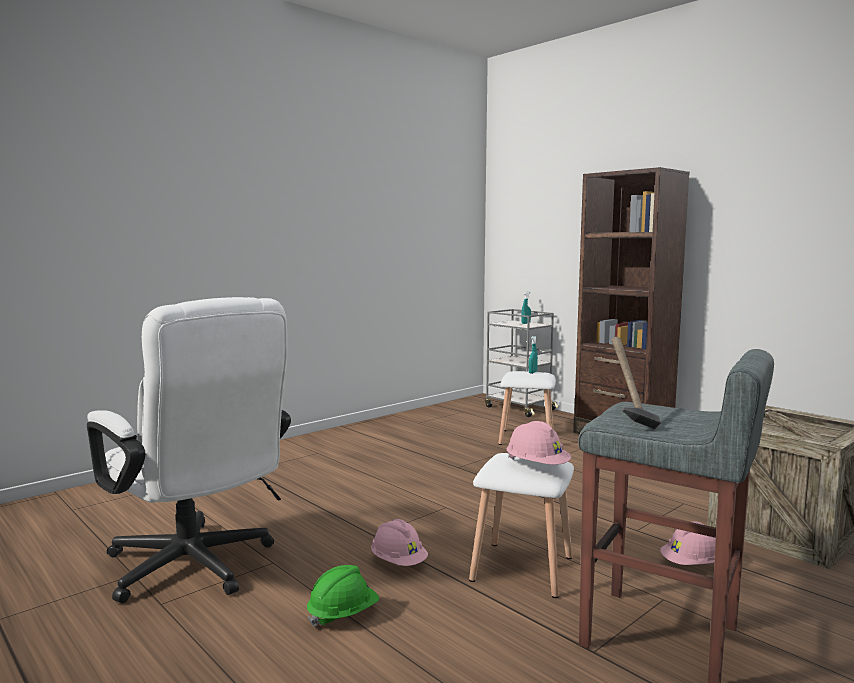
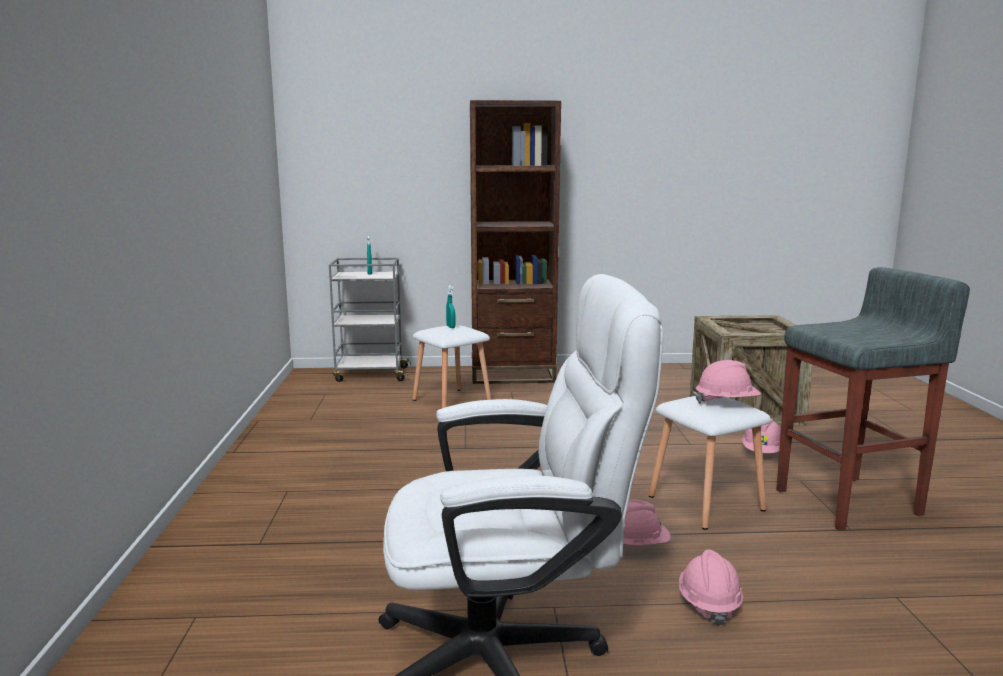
camera: 50 degrees left, 5 degrees up
(343, 615) = (708, 604): green hard hat -> pink hard hat
(627, 417) = (845, 335): hammer -> none

